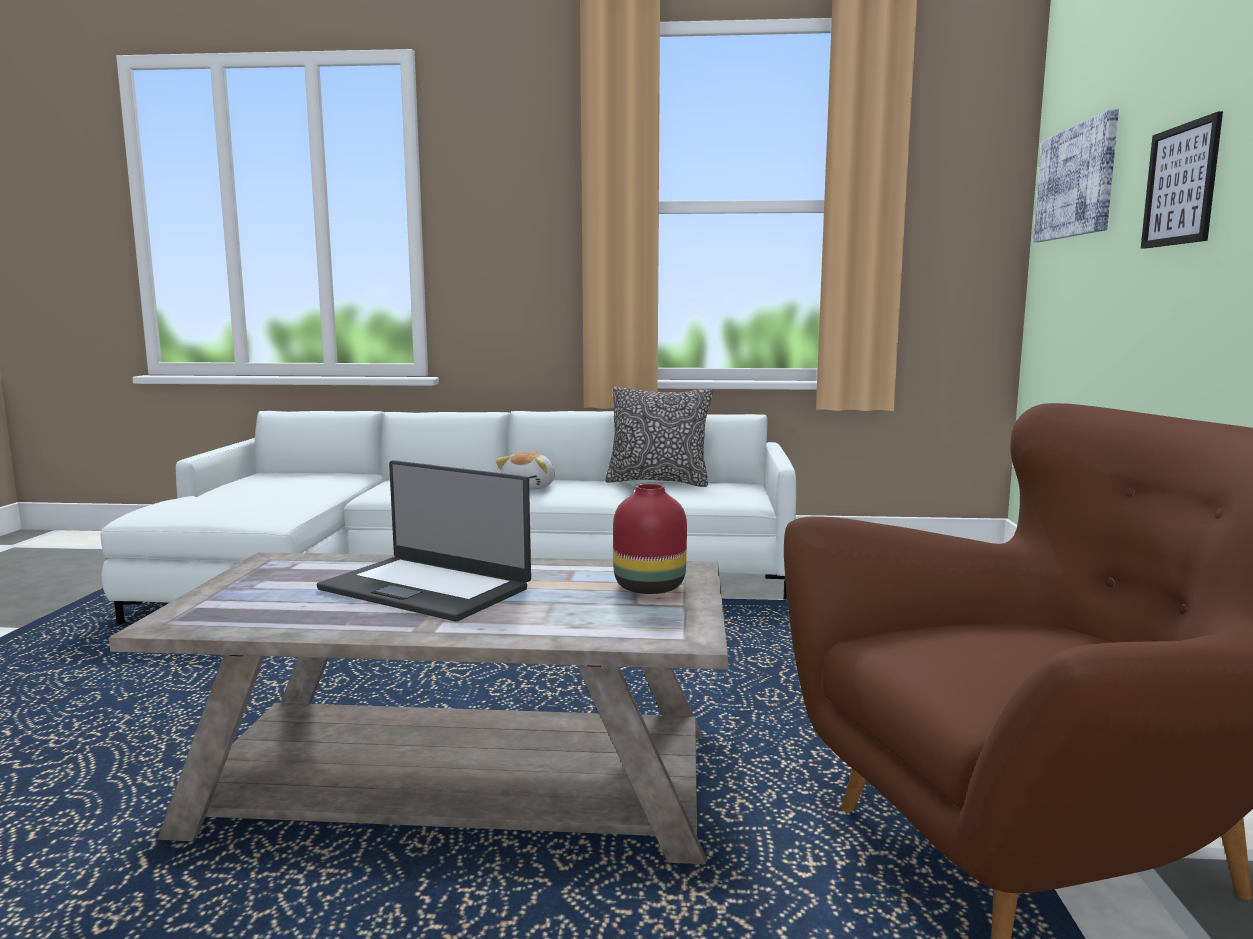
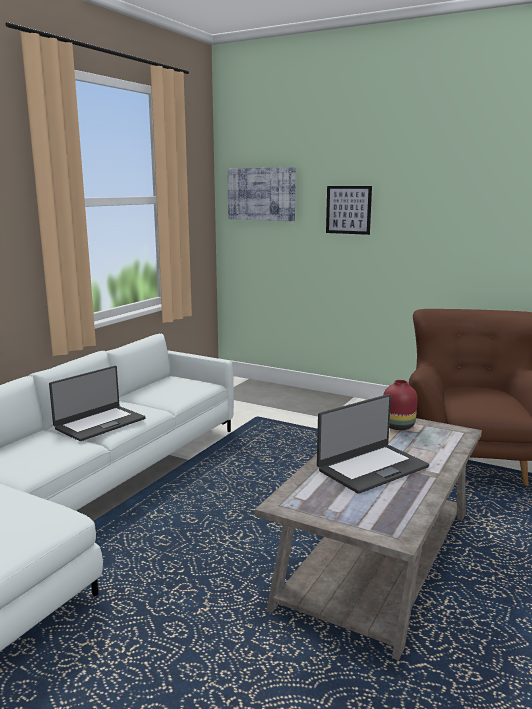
camera: 65 degrees left, 5 degrees up
(530, 487) = (99, 423): plush toy -> laptop
(658, 482) = (137, 392): pillow -> none

